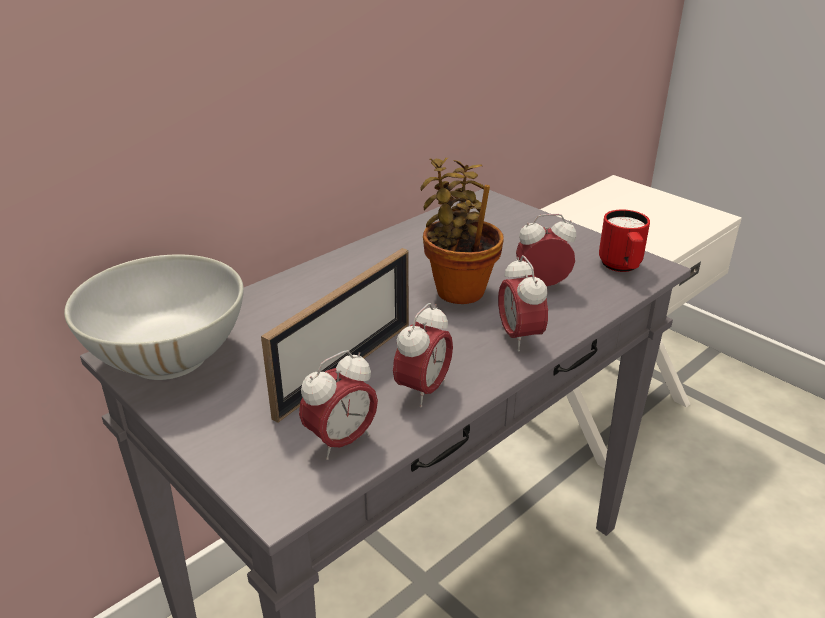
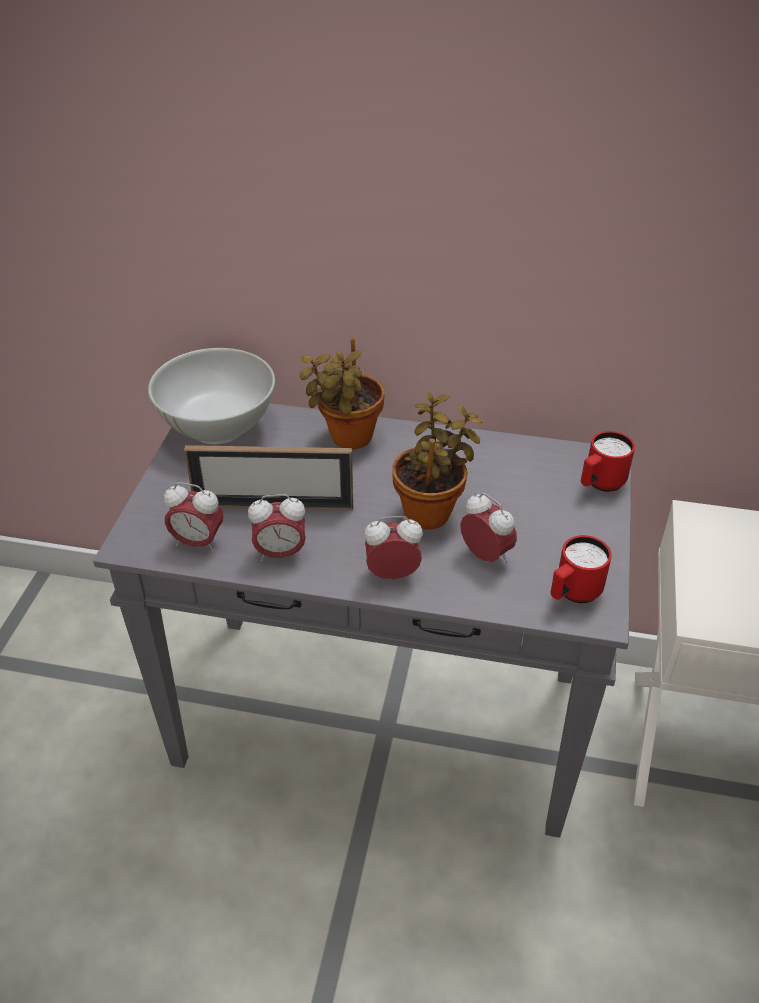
camera: 55 degrees right, 10 degrees up
(305, 291) = (347, 439): none -> potted plant
(511, 212) = (600, 484): none -> red mug
(519, 337) = (392, 574): alarm clock -> alarm clock turned 45 degrees clockwise

